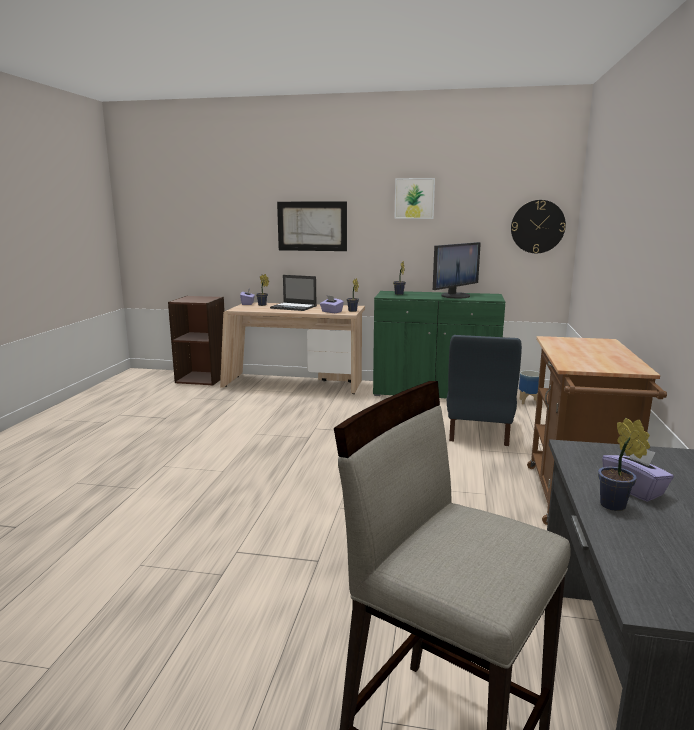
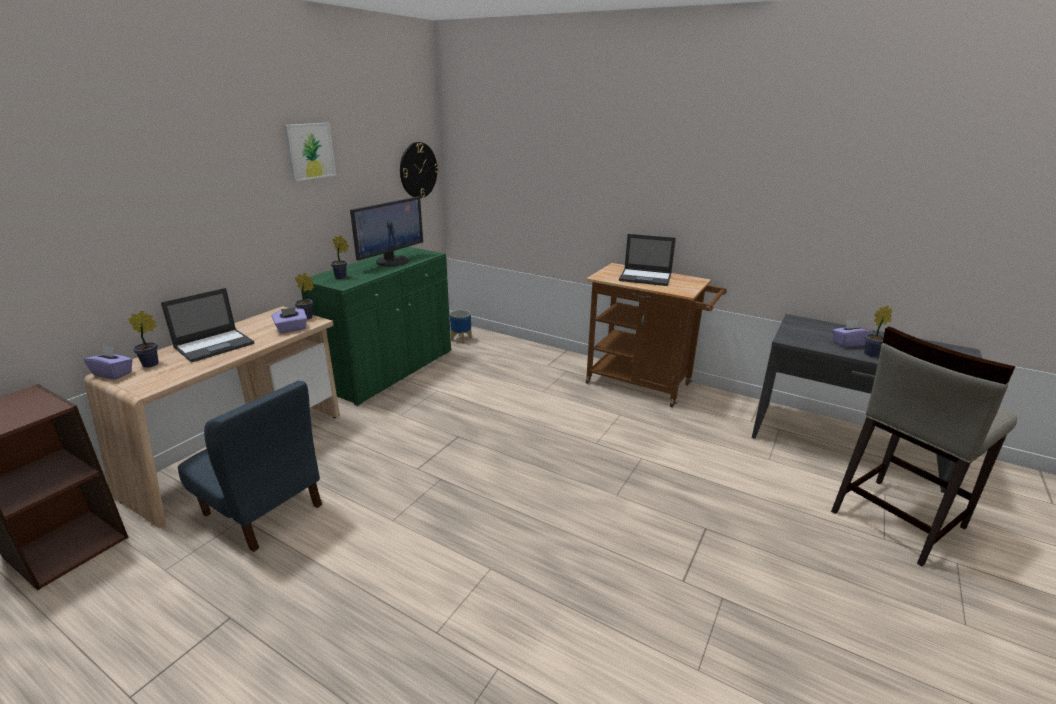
camera: 70 degrees left, 10 degrees up
(312, 226) = (181, 211): picture -> none
(455, 296) = (392, 261): monitor -> monitor turned 60 degrees clockwise
(478, 431) = (504, 380): blue chair -> blue chair (263, 510)
(590, 351) = (646, 277): none -> laptop

